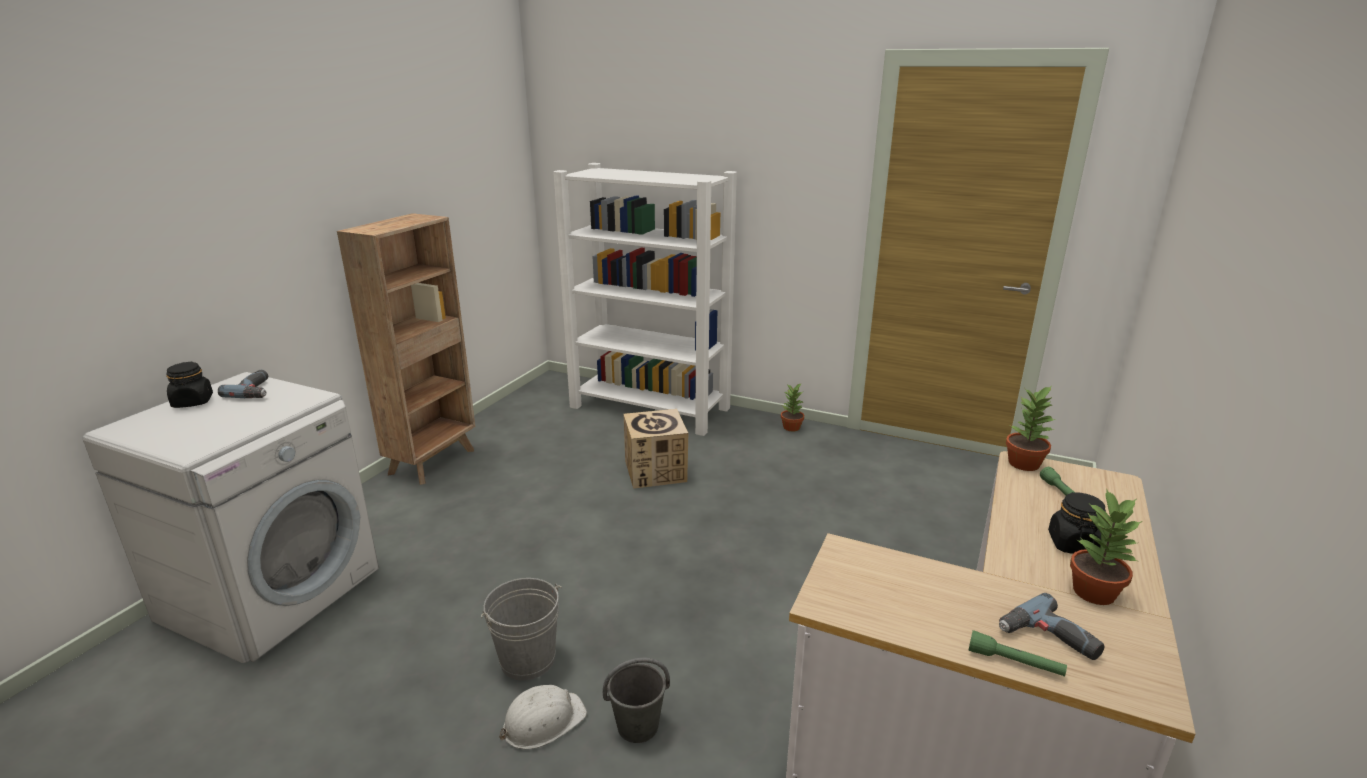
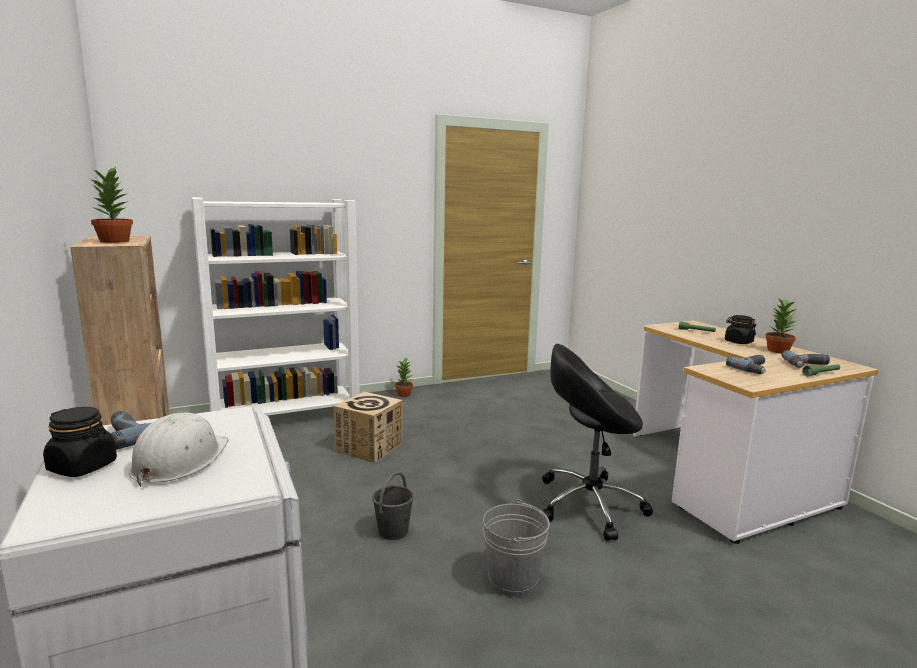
camera: 50 degrees left, 10 degrees down
(543, 721) = (586, 598): white hard hat -> white hard hat (179, 460)
(638, 726) = (626, 562): grey bucket -> grey bucket (393, 531)
(725, 649) = (587, 505): none -> black office chair
(921, 591) = (754, 369): none -> power drill
(1024, 464) = (661, 327): potted plant -> potted plant (115, 241)

